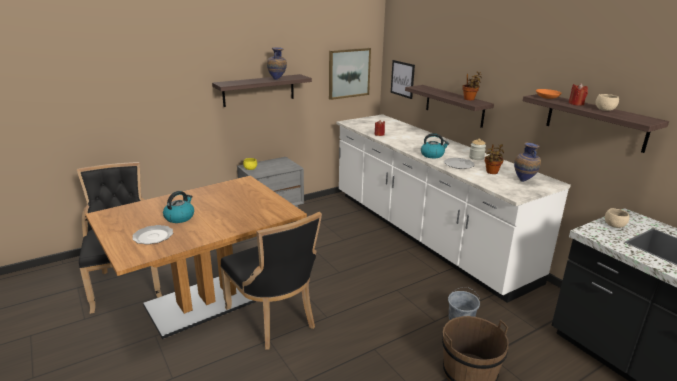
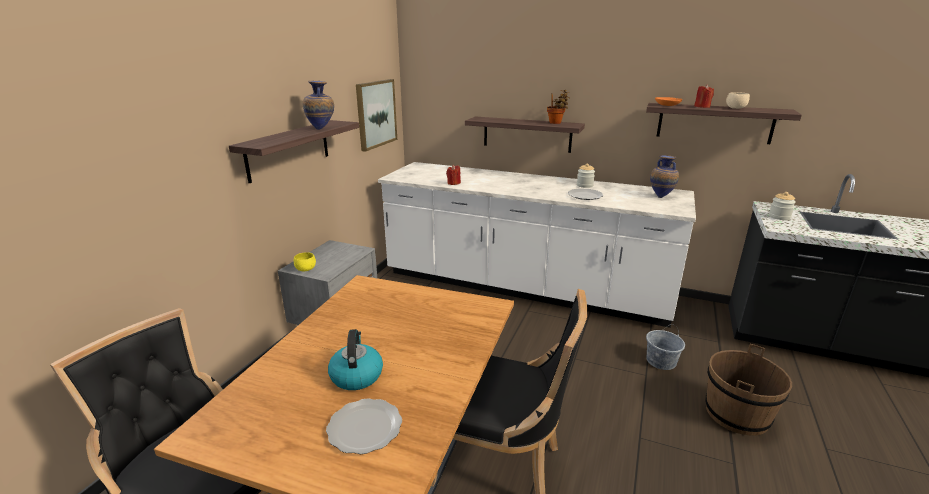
camera: 35 degrees left, 0 degrees up
(402, 79) = (440, 114): picture -> none
(432, 155) = (545, 192): kettle -> none
(491, 172) = (624, 196): potted plant -> none
(614, 225) = (779, 217): beige bowl -> jar

